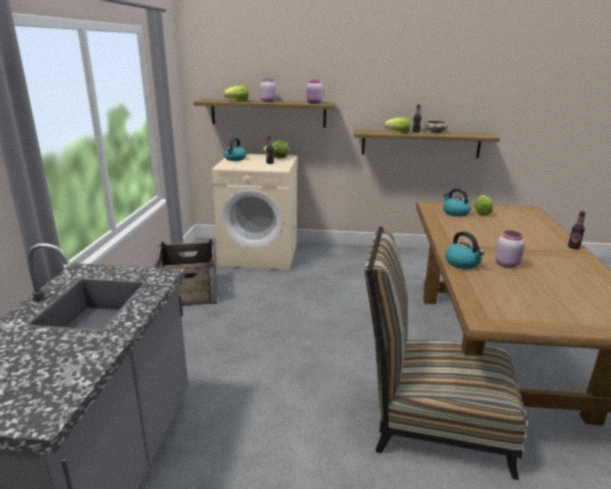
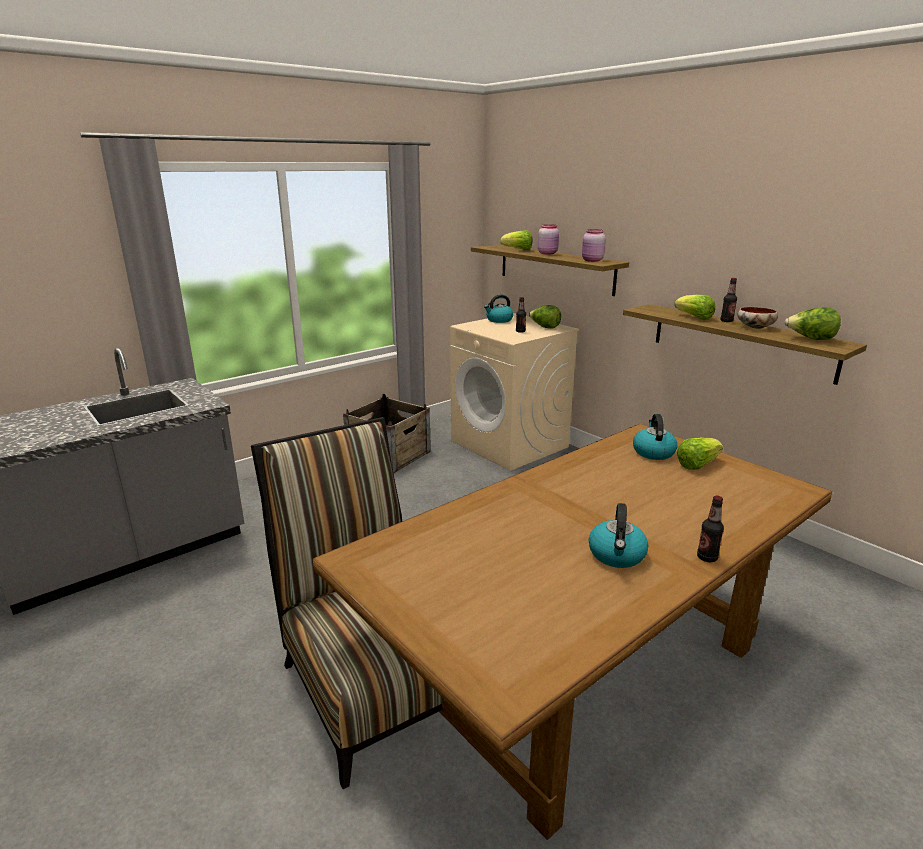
camera: 45 degrees right, 0 degrees up
(463, 263) = (490, 504): kettle -> kettle (617, 555)
(470, 134) = (810, 339): none -> lettuce
(507, 264) = (539, 529): pink jar -> none

